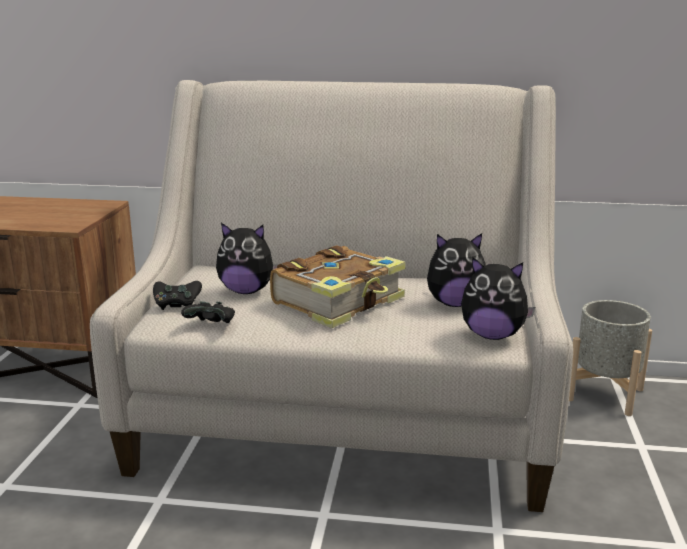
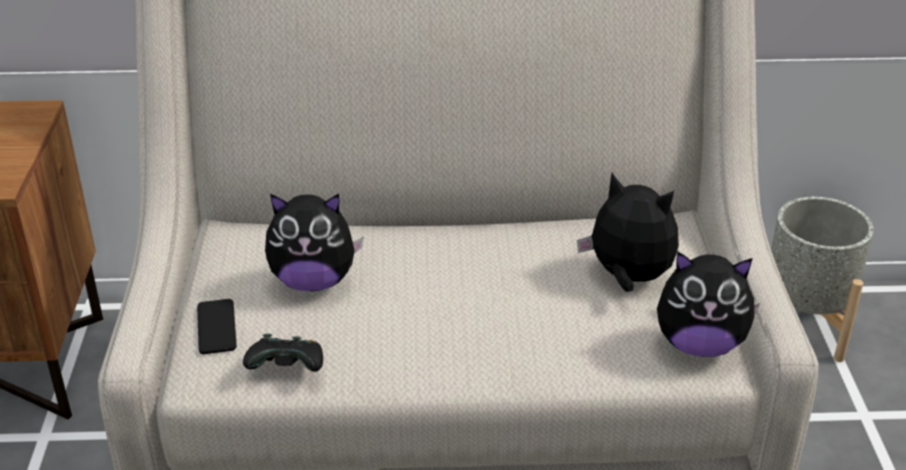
camera: 10 degrees left, 15 degrees up
(177, 305) = (216, 327): black game controller -> phone
(340, 302) = (462, 293): book -> none
(454, 303) = (628, 278): plush toy -> plush toy turned 135 degrees counterclockwise

